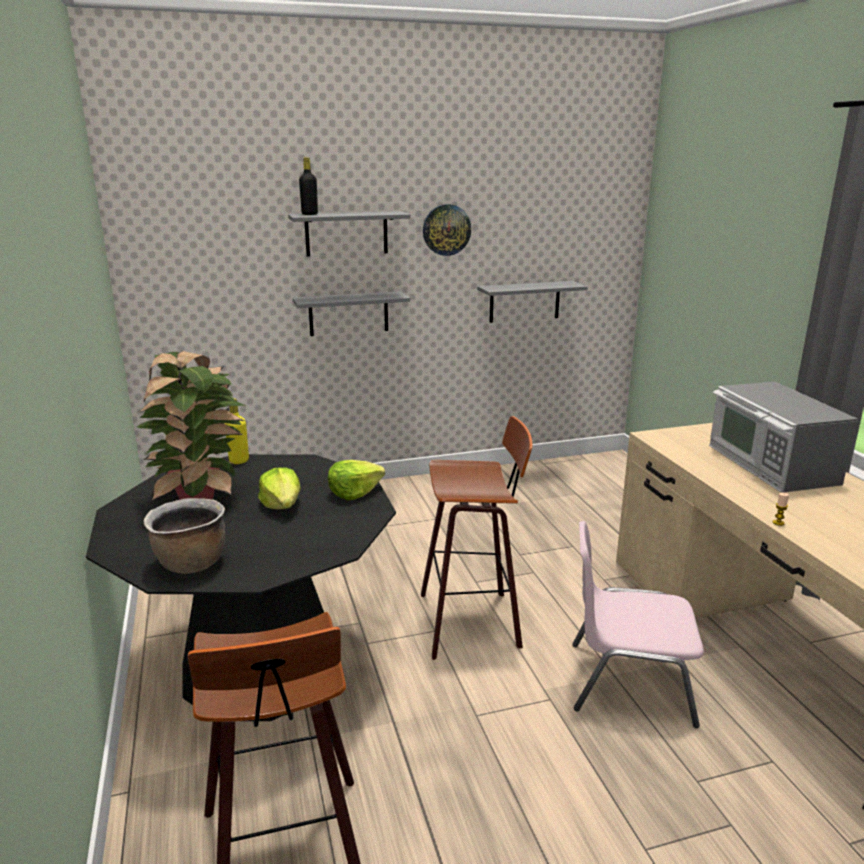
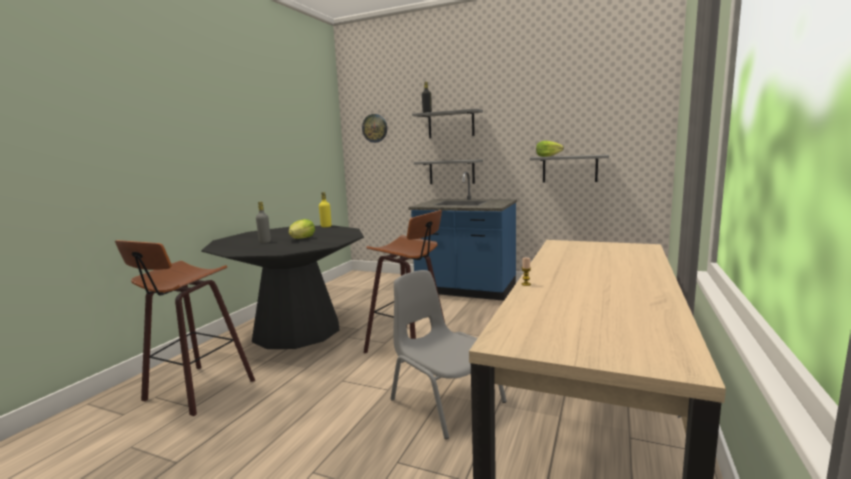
camera: 40 degrees right, 10 degrees down
(191, 563) = (230, 246): brown cooking pot -> none
(200, 496) = (285, 233): potted plant -> none
(231, 532) = (265, 242): none -> grey bottle
(354, 492) = (338, 239): lettuce -> lettuce (547, 156)
(404, 501) = (466, 290): none -> blue counter
(446, 230) = (511, 120): wall clock -> wall clock (375, 128)
(628, 681) = (445, 400): pink chair -> grey chair
(770, 465) = (610, 263): microwave -> none

